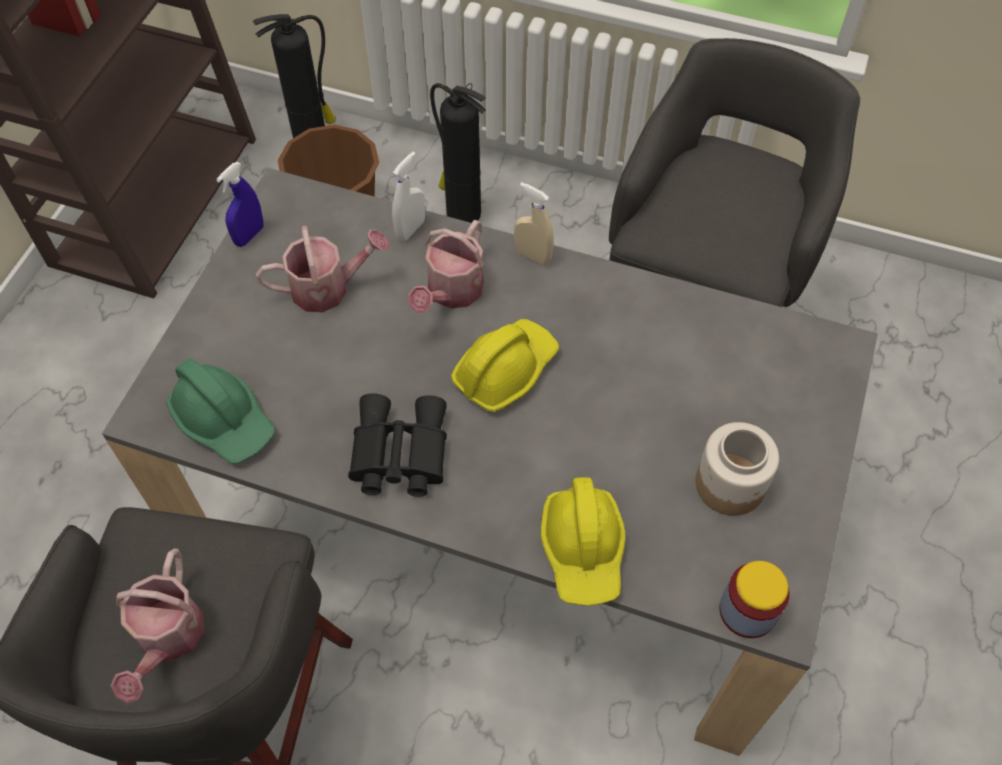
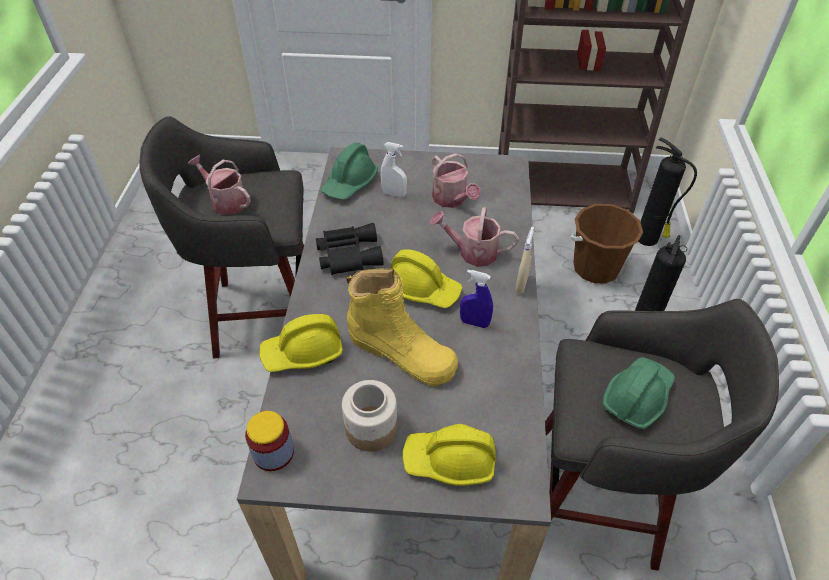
camera: 75 degrees right, 10 degrees down
(168, 639) = (225, 201): watering can -> watering can turned 45 degrees clockwise
(249, 235) = (474, 161): blue spray bottle -> blue spray bottle (474, 323)
(410, 229) = (513, 223): white spray bottle -> white spray bottle (394, 194)
(613, 422) = (402, 352): none -> yellow boot
(727, 205) = (637, 396): none -> green hard hat
(790, 408) = (450, 461): none -> yellow hard hat

